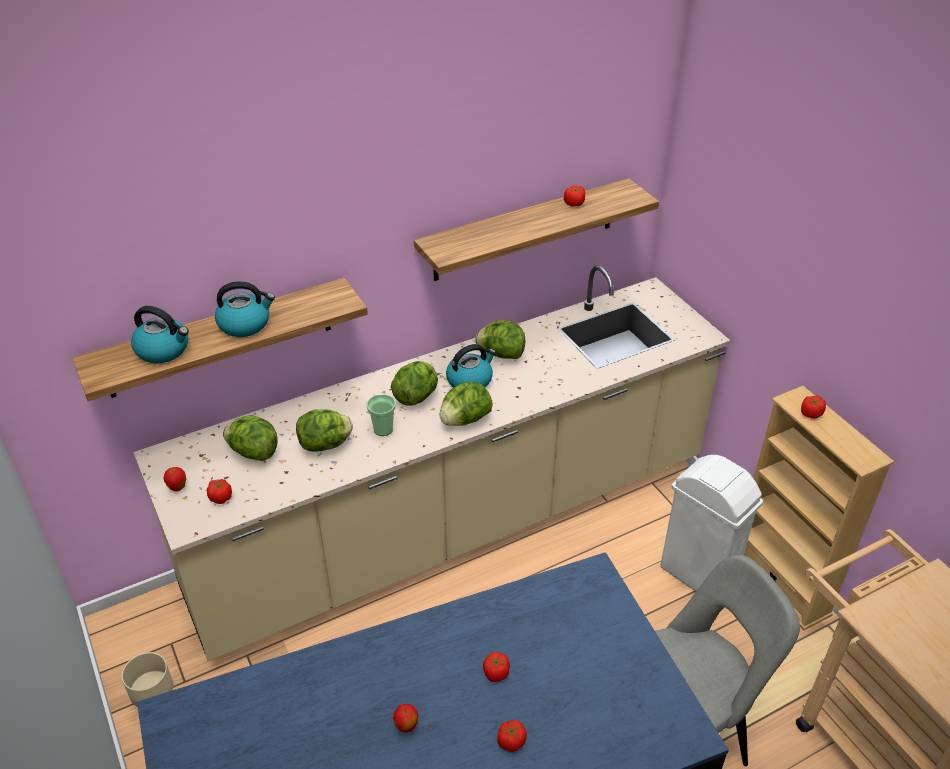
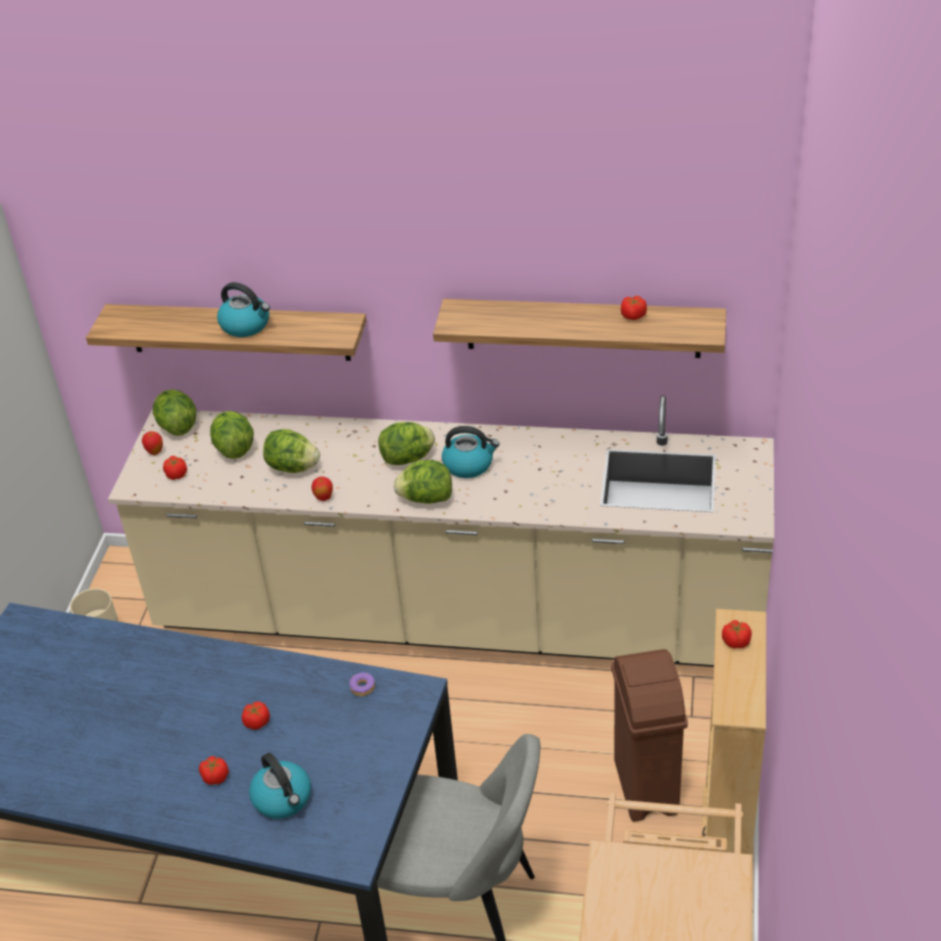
camera: 40 degrees right, 0 degrees up
(164, 350) = (169, 323): kettle -> kettle (283, 799)
(383, 429) = (350, 475): cup -> none
(406, 727) = (156, 722): apple -> apple (324, 498)
(501, 354) = (524, 452): lettuce -> lettuce (177, 426)
(551, 594) = (362, 687): none -> donut
(697, 573) = (646, 786): white trash can -> brown trash can

